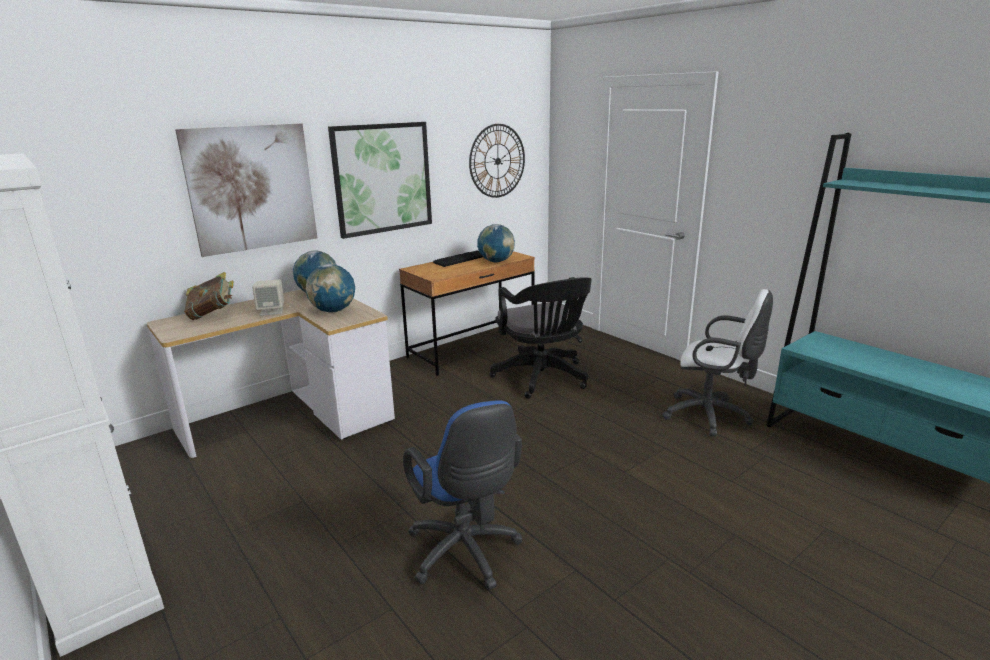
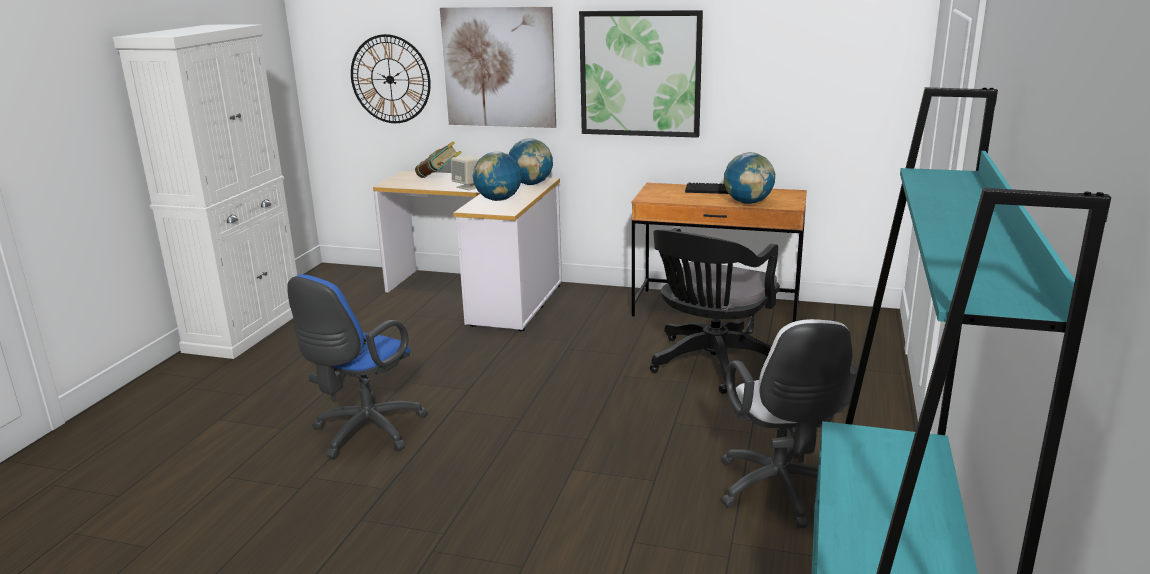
camera: 55 degrees right, 0 degrees up
(497, 161) = (820, 69): wall clock -> wall clock (390, 79)

